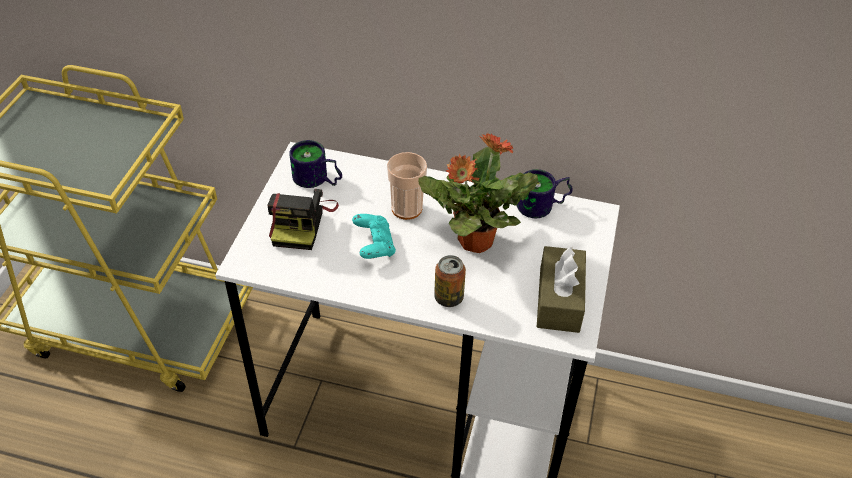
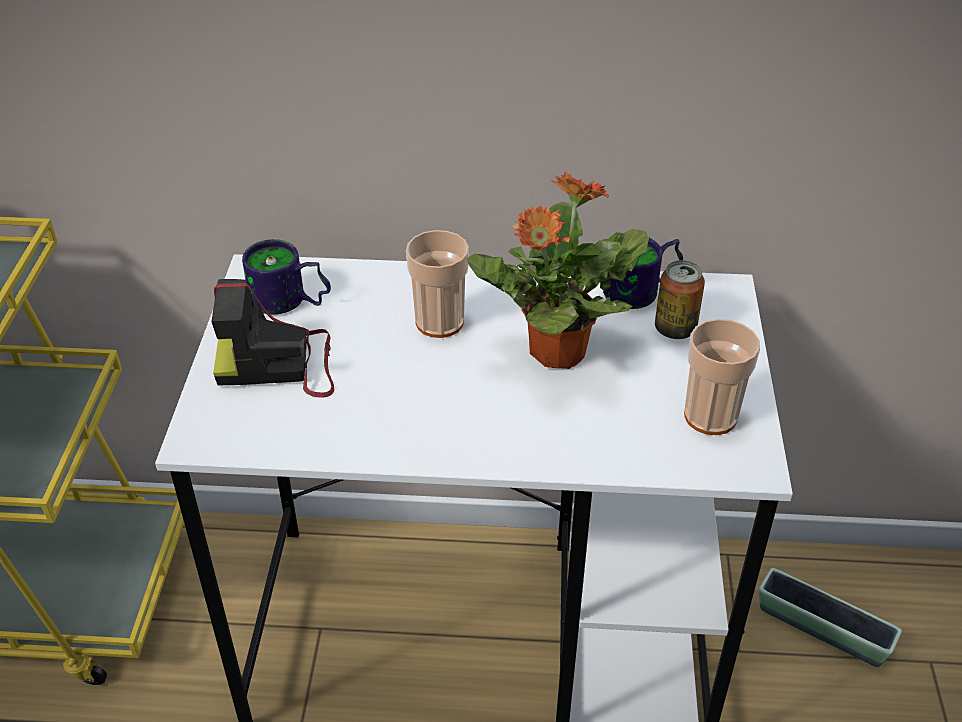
camera: 10 degrees left, 5 degrees down
(301, 222) = (280, 365): camera -> camera turned 90 degrees clockwise
(374, 245) = (403, 381): turquoise game controller -> none
(448, 298) = (541, 440): can -> can (675, 329)
(559, 299) = (710, 416): brown tissue box -> cup
(647, 439) = (822, 629): none -> planter

